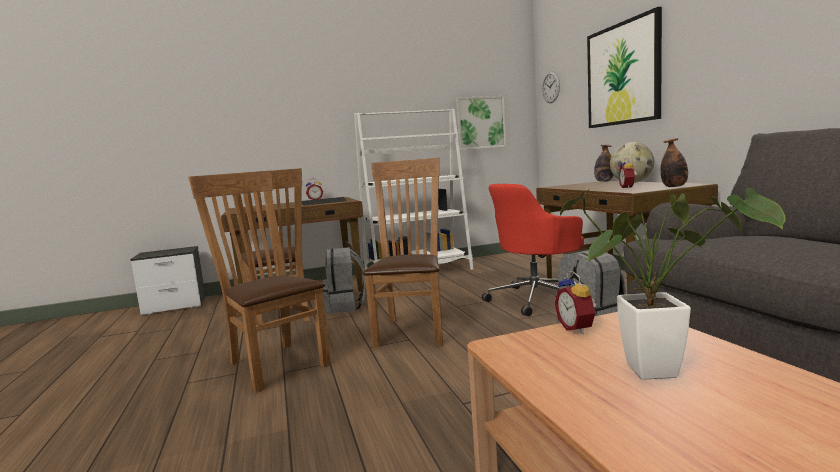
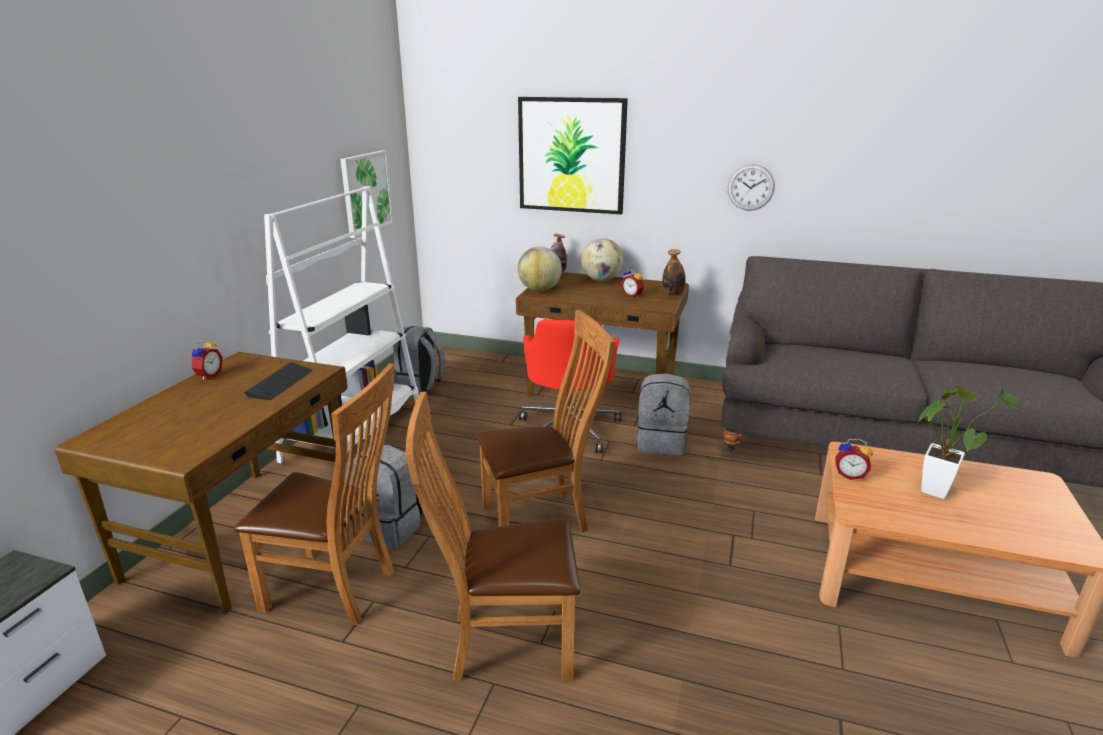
camera: 55 degrees left, 15 degrees up
(413, 329) = (541, 518): brown chair -> brown chair turned 120 degrees clockwise
(493, 263) = (420, 386): none -> grey backpack
(551, 87) = (443, 141): wall clock -> wall clock (750, 187)
(563, 185) = (539, 290): none -> globe

